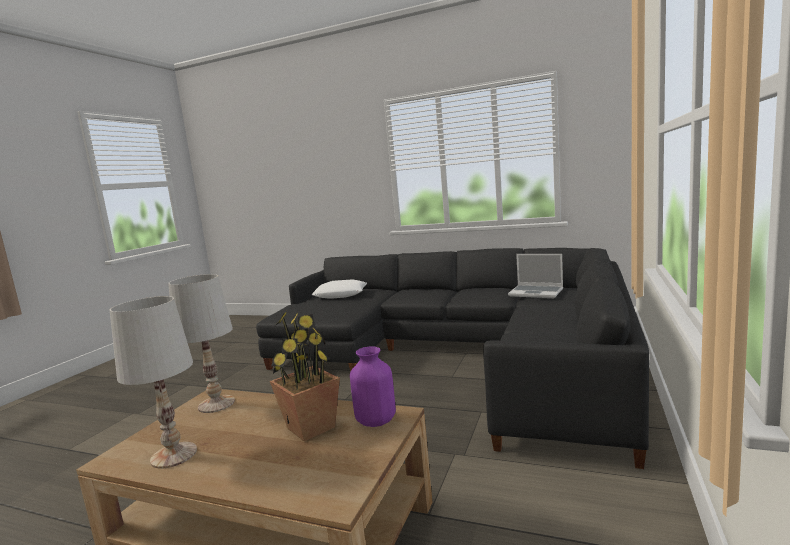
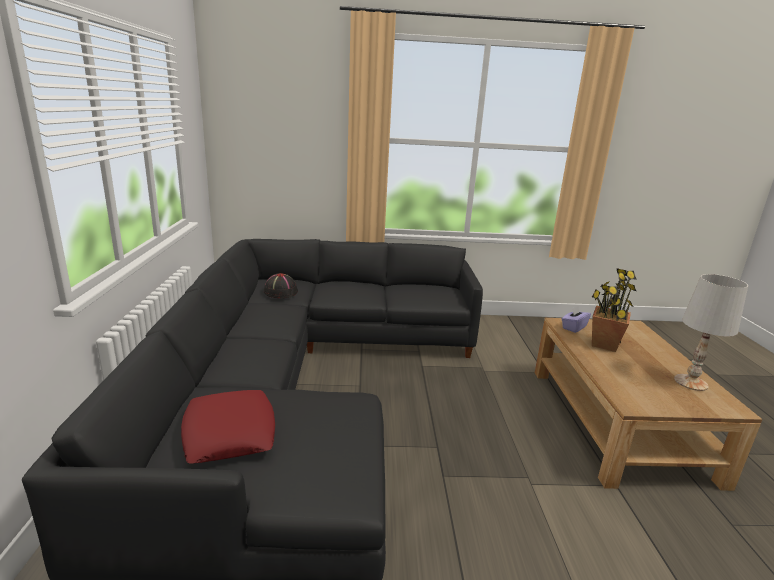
camera: 115 degrees left, 10 degrees up
(216, 404) = (635, 395): white table lamp -> none
(340, 294) = (229, 432): white pillow -> red pillow
(375, 420) = (573, 327): purple vase -> purple tissue box
(536, 292) = (280, 292): laptop -> black hat

